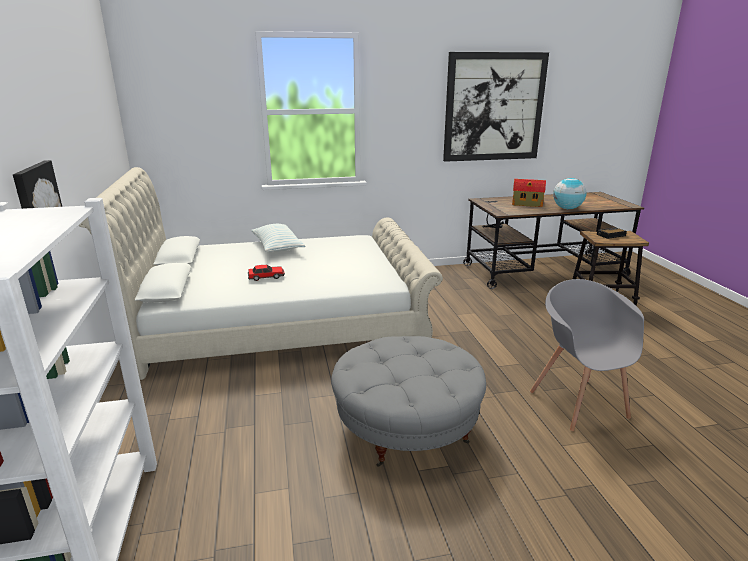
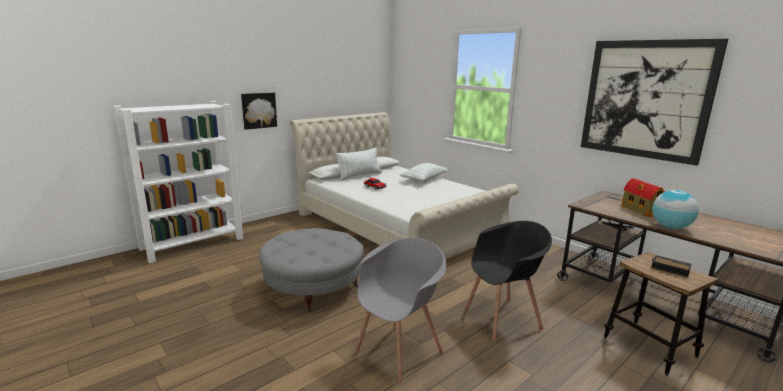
camera: 60 degrees right, 5 degrees down
(197, 274) = (359, 176): none -> pillow
(542, 334) = (503, 319): none -> black chair

